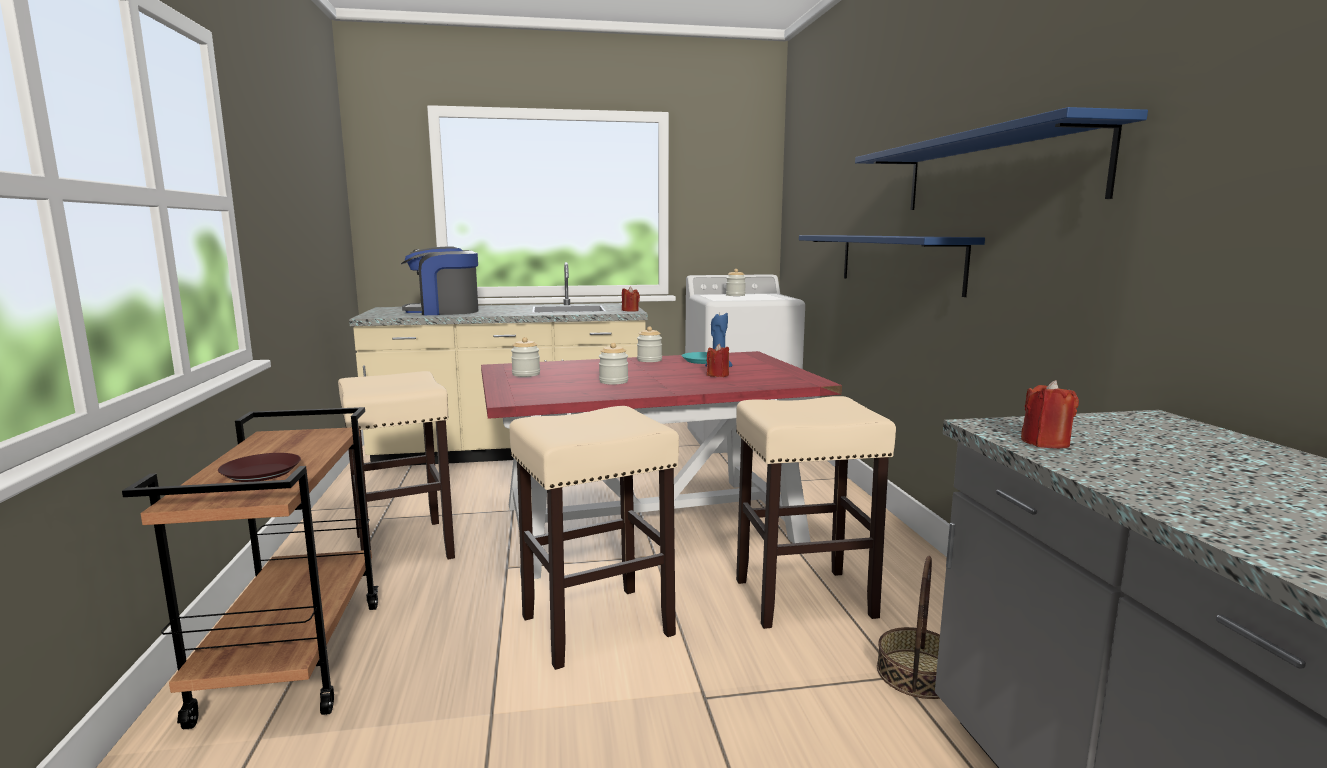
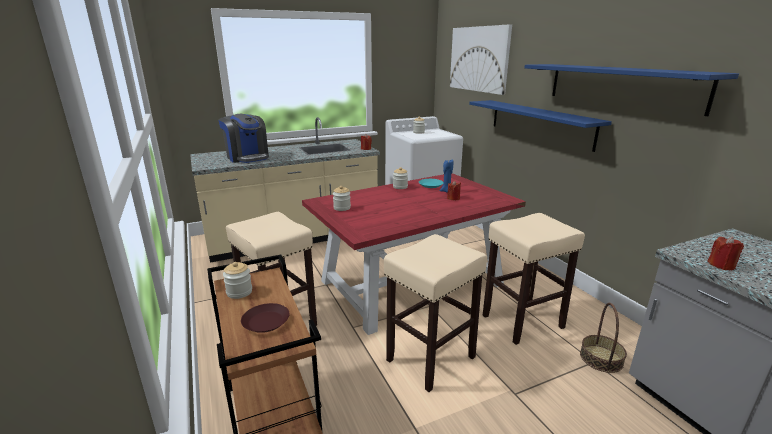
camera: 15 degrees left, 10 degrees up
(443, 312) = (247, 157): coffee machine -> coffee machine turned 105 degrees counterclockwise
(613, 381) = (401, 210): jar -> jar (239, 292)
(827, 171) = (478, 59): none -> picture

